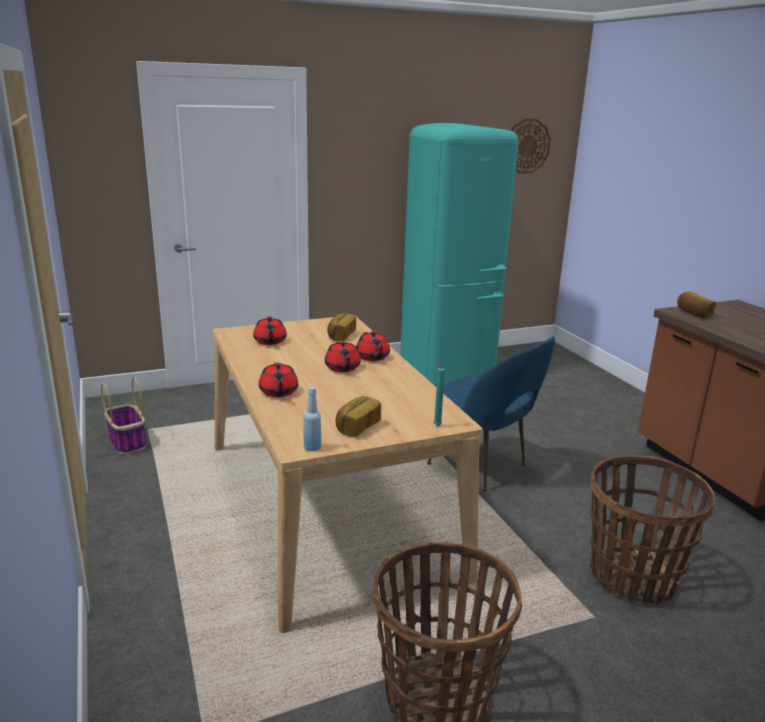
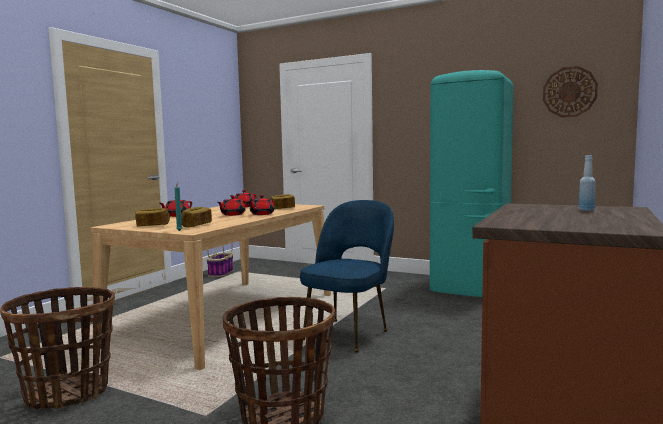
camera: 50 degrees right, 15 degrees down
(312, 448) = (114, 226): blue bottle -> blue bottle (586, 210)
(483, 468) = (349, 333): blue chair -> blue chair turned 150 degrees counterclockwise
(693, 313) = (532, 206): bread -> bread (195, 225)

